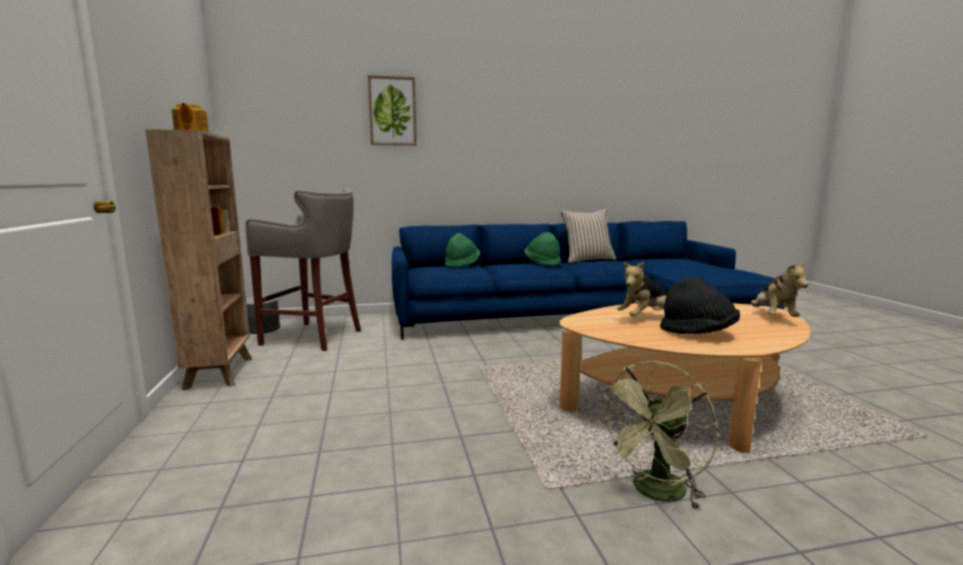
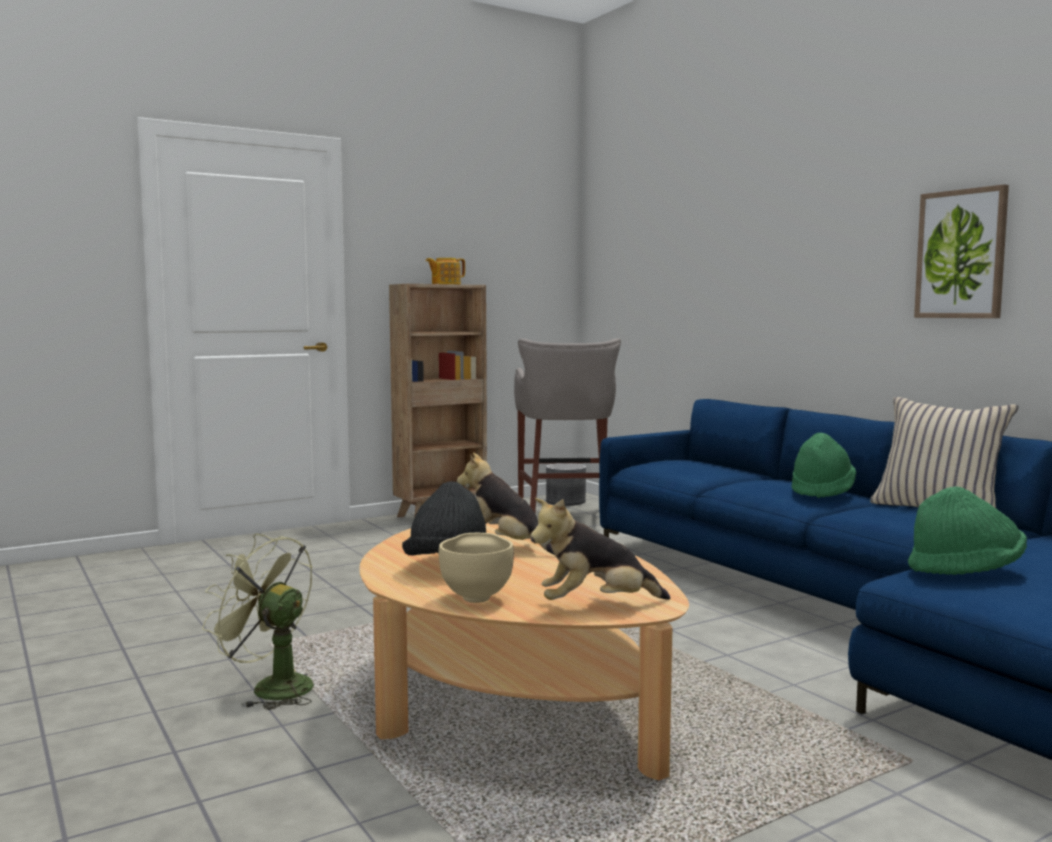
camera: 70 degrees right, 5 degrees down
(392, 111) = (722, 229): picture -> picture (961, 254)
(462, 265) = (725, 467): green hat -> green hat (965, 571)
(769, 334) = (477, 597): none -> beige bowl

